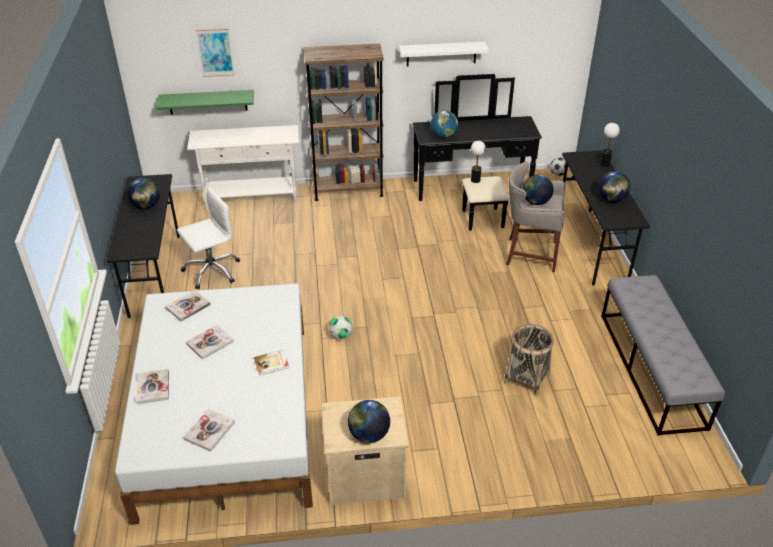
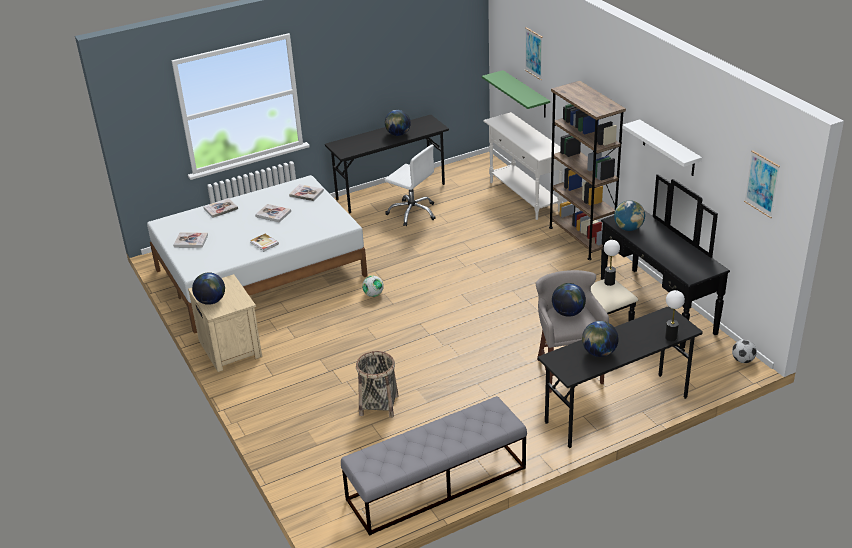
camera: 70 degrees right, 5 degrees down
(556, 30) = (762, 184): none -> picture

